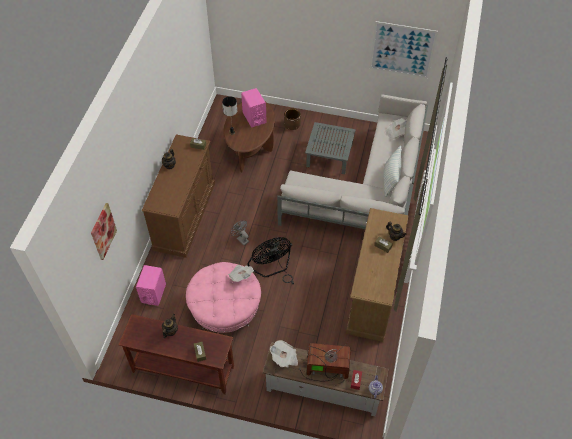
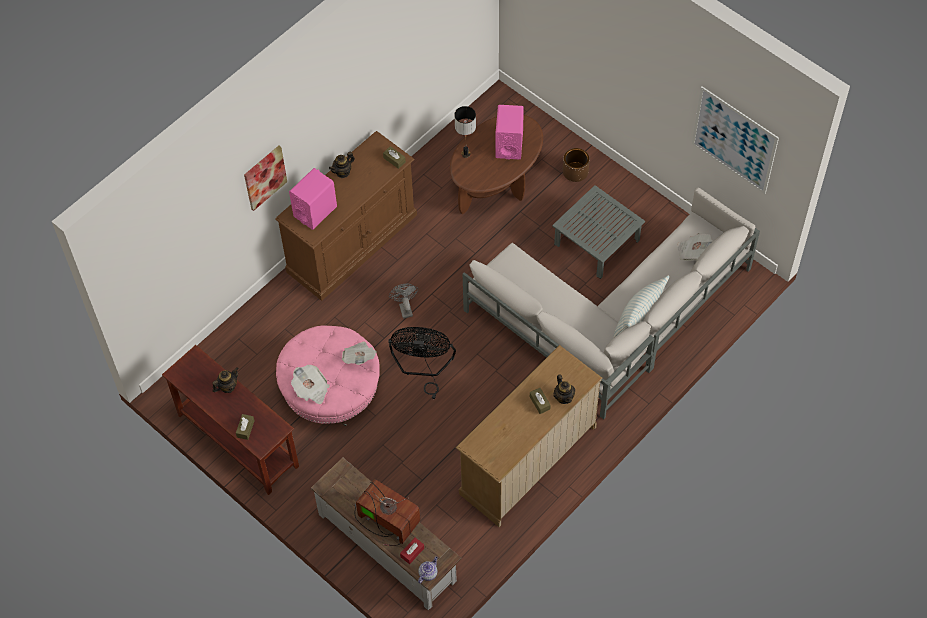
camera: 30 degrees right, 5 degrees up
(103, 231) = (195, 231): picture -> picture (265, 177)
(153, 293) = (256, 329): pink speaker -> pink speaker (315, 211)
(284, 358) = (346, 484): newspaper -> newspaper (311, 389)

